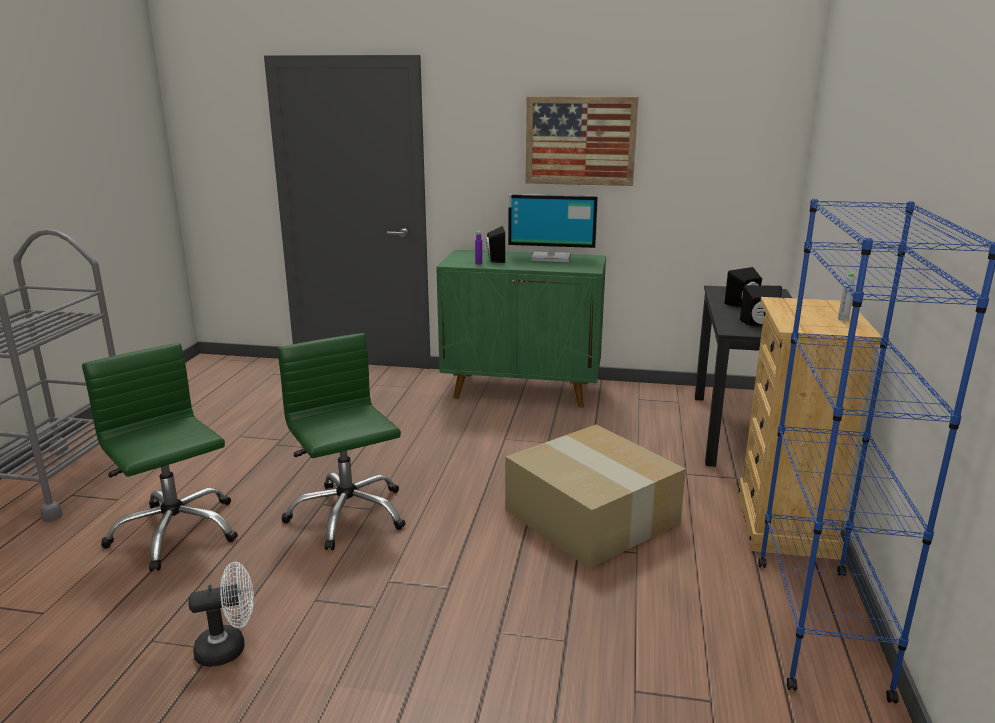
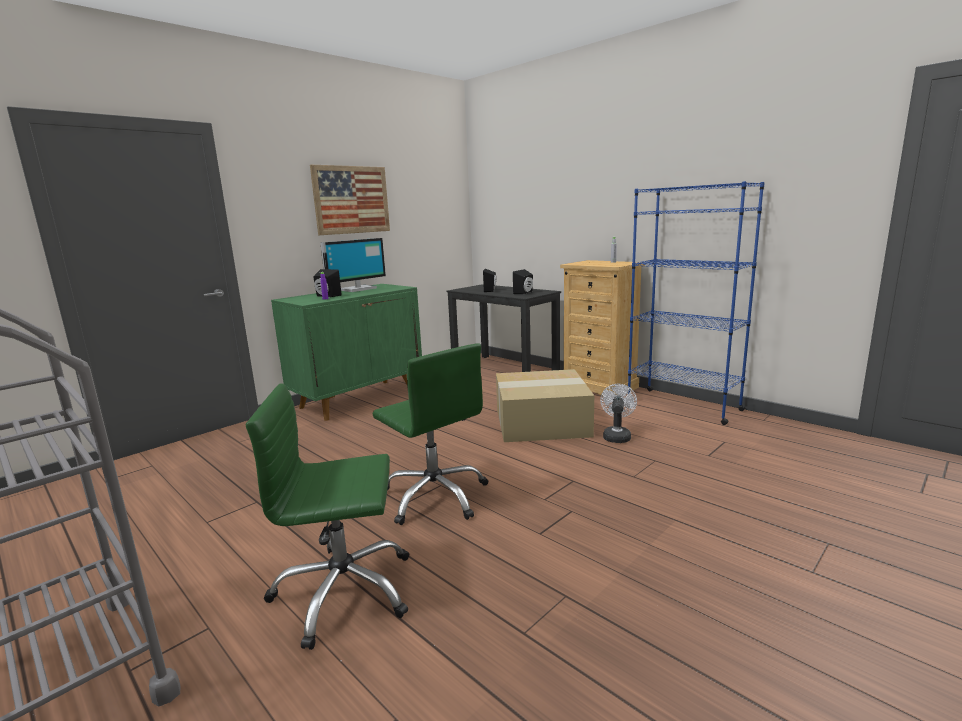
camera: 55 degrees left, 5 degrees down
(229, 648) = (571, 586): white fan -> white fan (616, 436)
(347, 514) = (435, 496): green office chair -> green office chair turned 135 degrees counterclockwise

